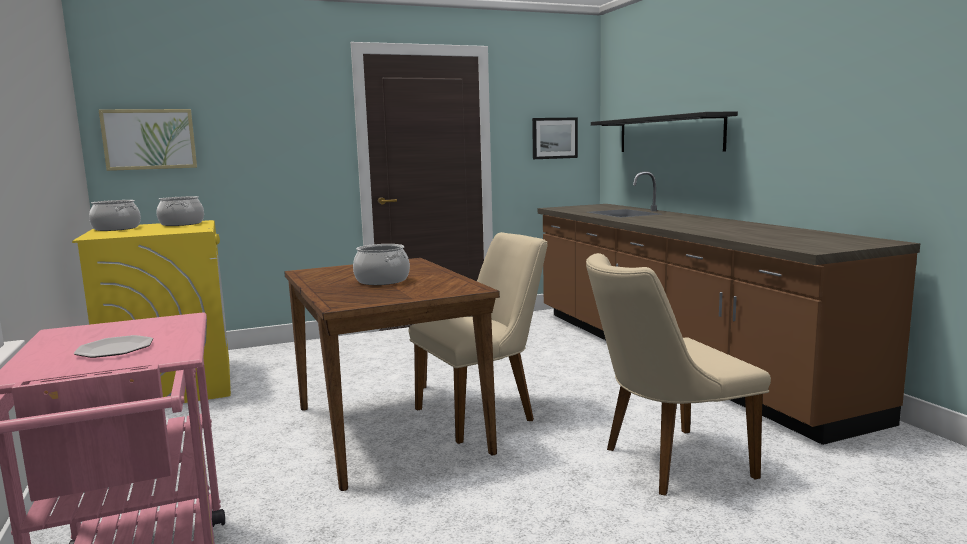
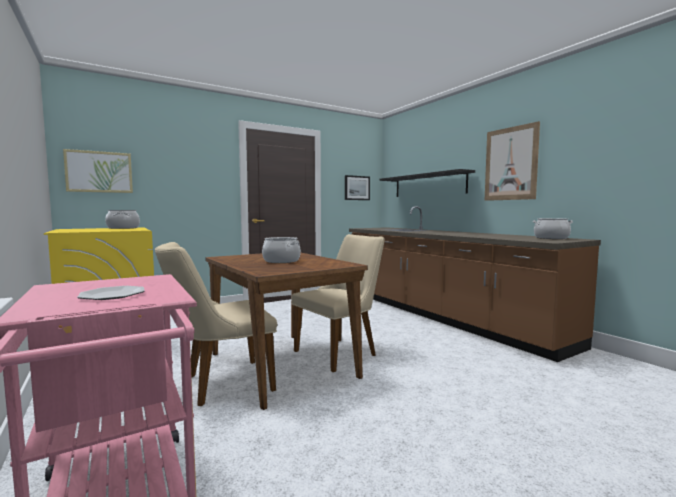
camera: 10 degrees left, 5 degrees down
(116, 228) = (74, 229): cooking pot -> cooking pot (551, 238)
(664, 463) = (473, 378): beige chair -> beige chair (220, 384)
(791, 103) = (510, 163): none -> picture

